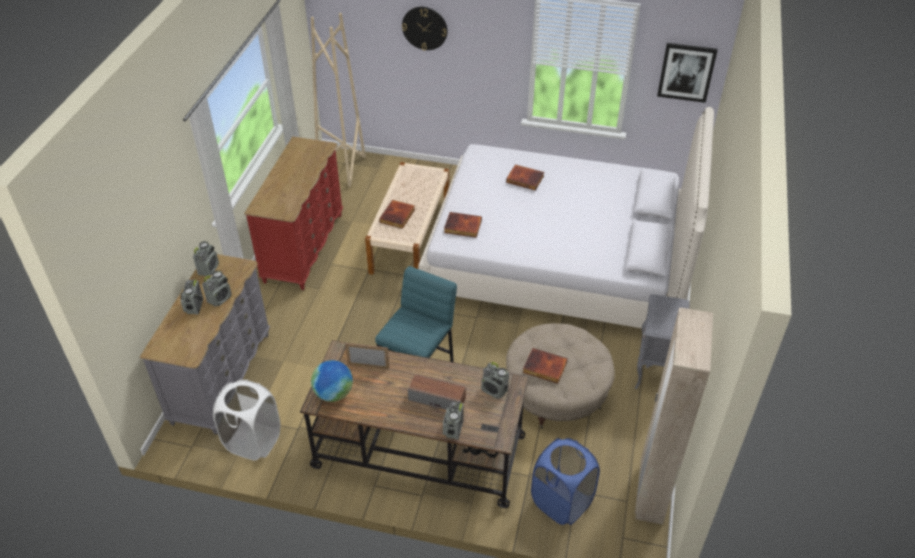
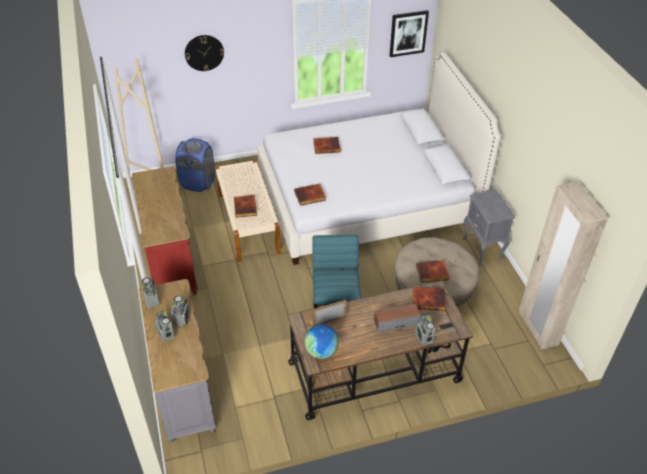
camera: 30 degrees left, 0 degrees up
(253, 441) = (247, 423): white laundry basket -> none
(494, 390) = (429, 299): radio -> book
(561, 502) = (490, 360): blue laundry basket -> blue laundry basket (198, 183)

